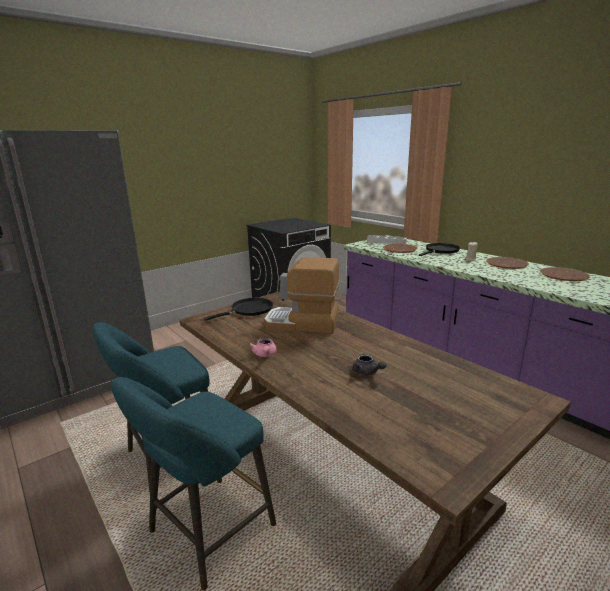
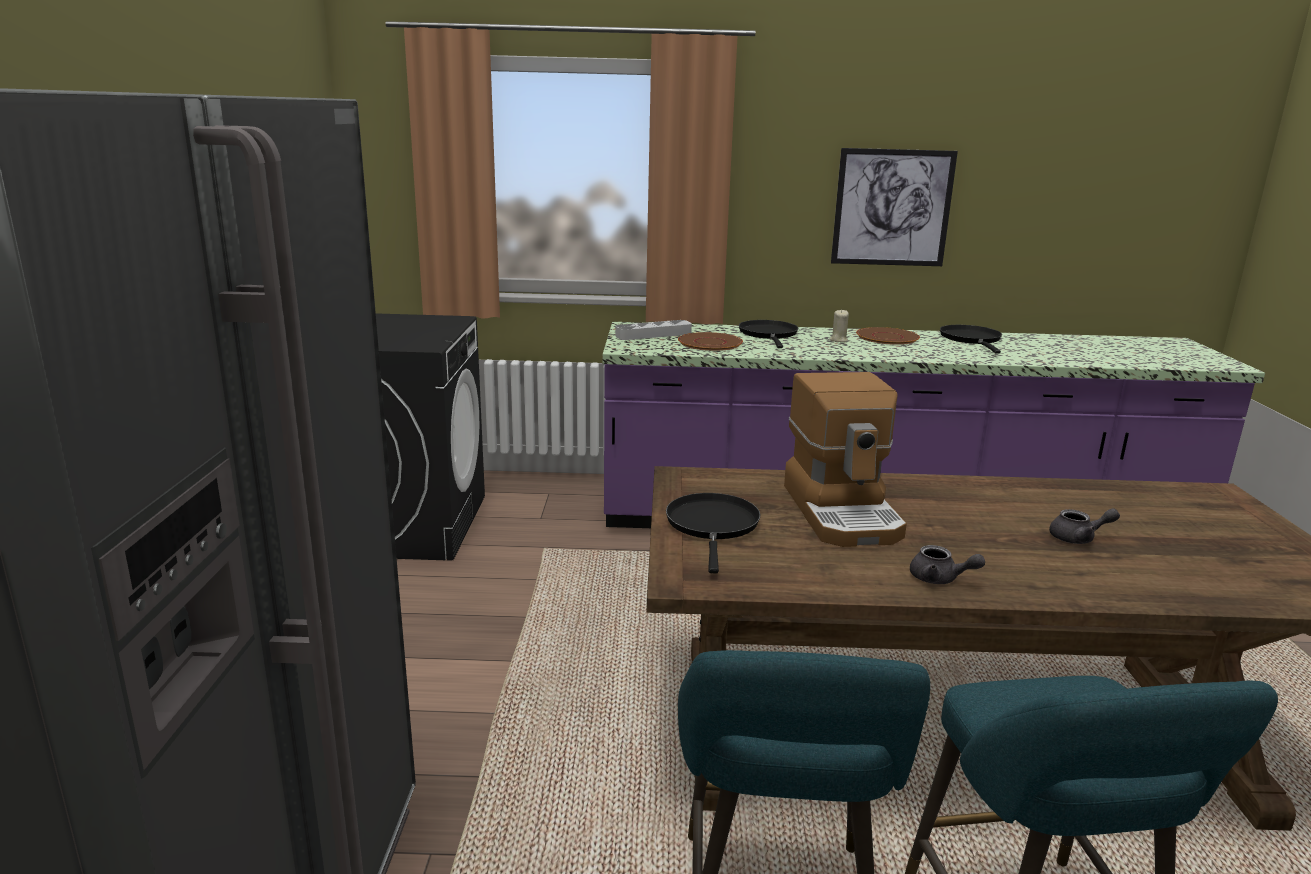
camera: 50 degrees left, 0 degrees up
(265, 355) = (939, 579): pink teapot -> grey teapot
(302, 323) = (843, 512): coffee machine -> coffee machine turned 60 degrees counterclockwise
(544, 184) = (892, 208): none -> picture
(564, 275) = (971, 339): brown plate -> black frying pan

